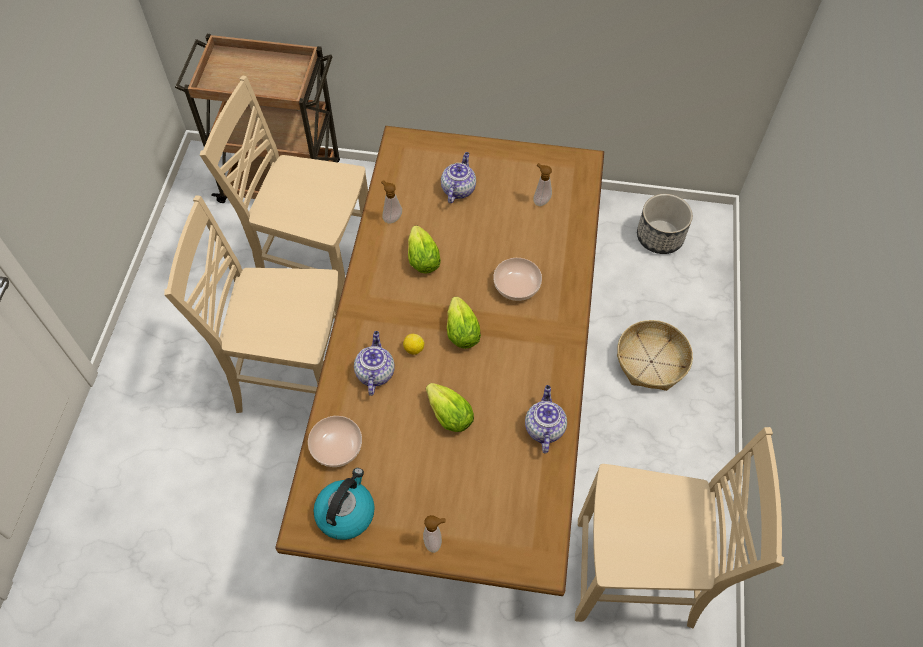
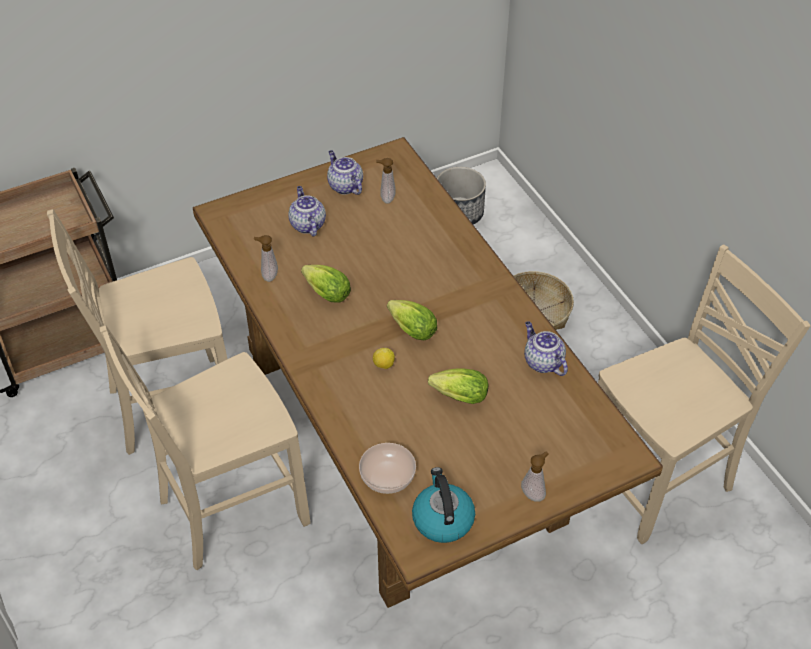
camera: 35 degrees left, 10 degrees down
(375, 372) = (367, 401): teapot -> teapot (344, 186)
(516, 286) = (425, 272): bowl -> none

